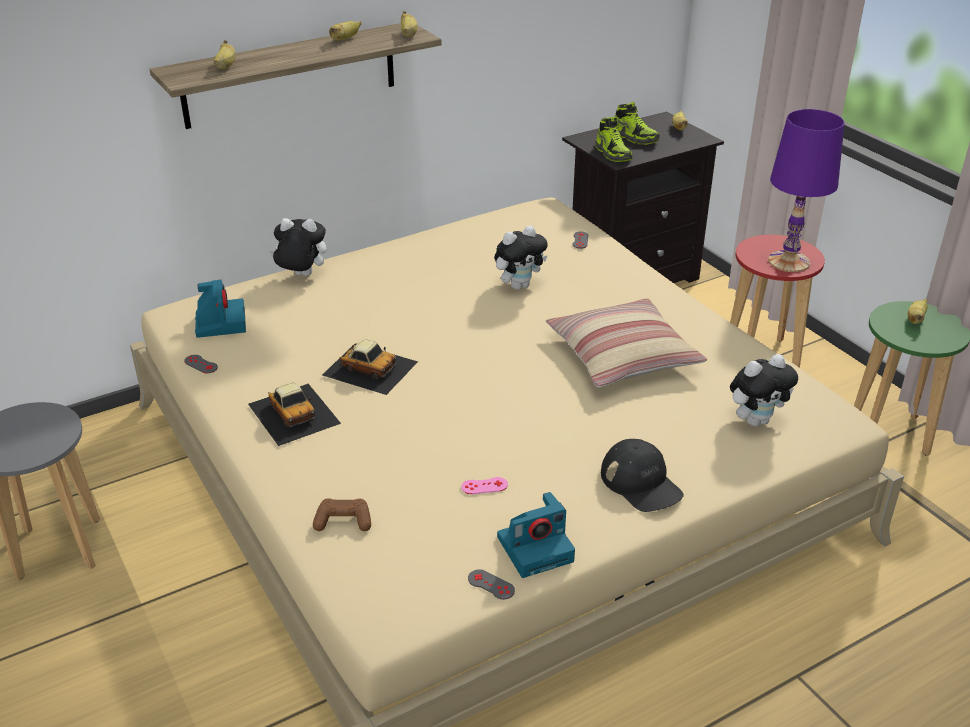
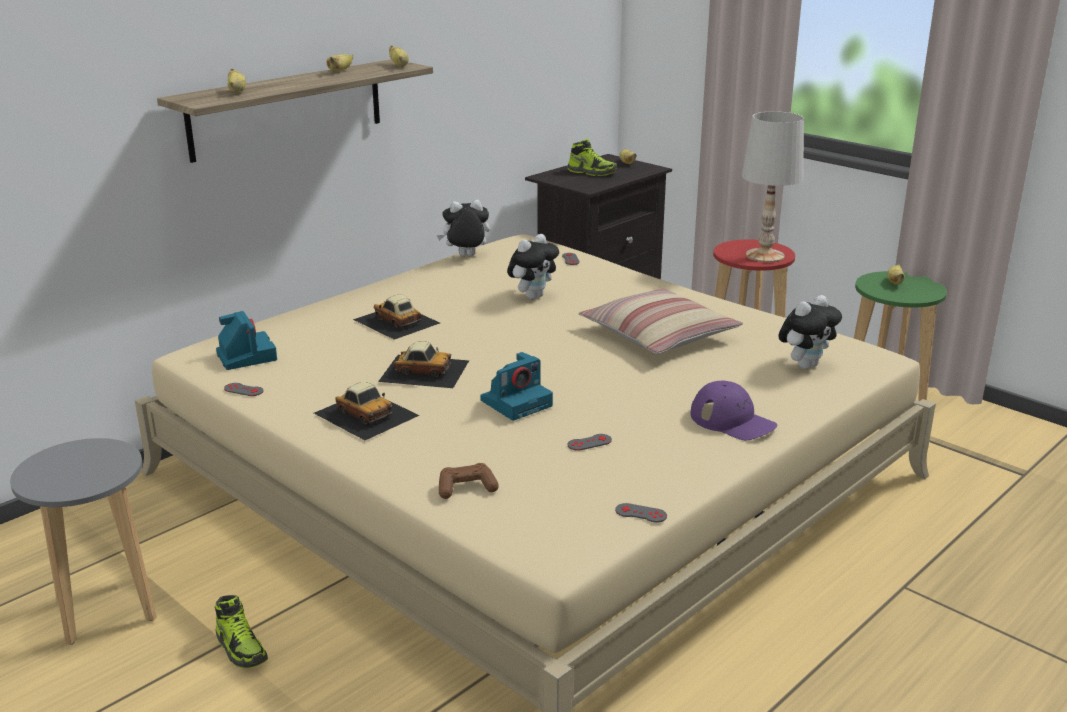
camera: 15 degrees left, 10 degrees down
(301, 276) = (310, 312): plush toy -> plush toy (465, 257)
(374, 299) = (396, 321): none -> toy car
(484, 486) = (589, 442): pink game controller -> grey game controller
(536, 548) = (666, 480): camera -> camera (517, 402)
(613, 154) = (579, 184): shoe -> shoe (241, 648)
(641, 483) = (732, 421): black cap -> purple cap
(789, 261) = (765, 255): purple table lamp -> white table lamp

